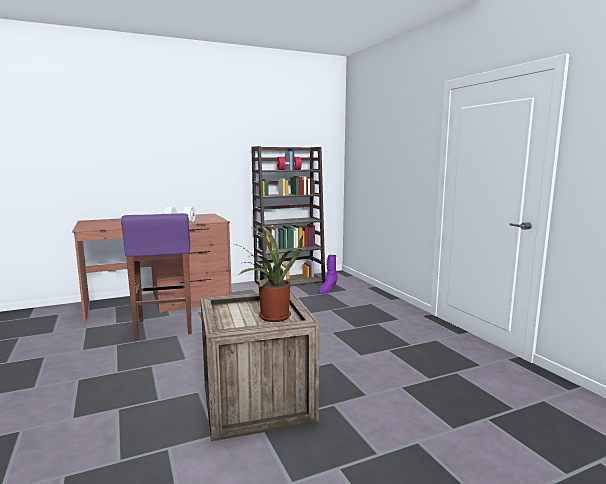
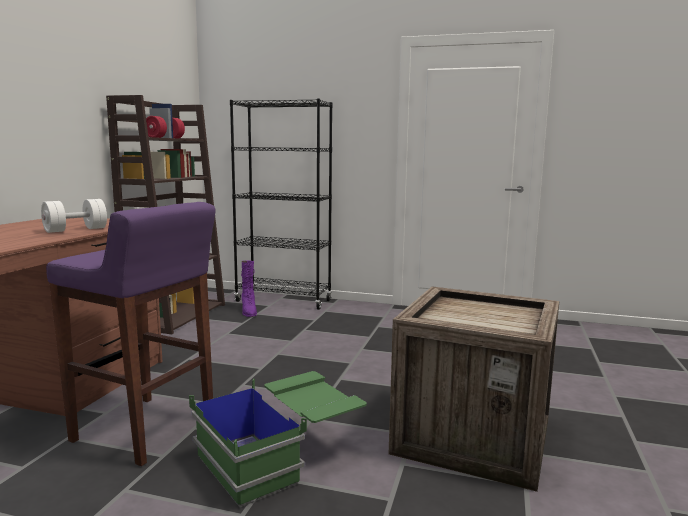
camera: 50 degrees left, 0 degrees up
(170, 361) = (280, 458): none -> green storage box
(271, 318) = (504, 313): potted plant -> none
(362, 290) = (283, 301): none -> black bookcase

